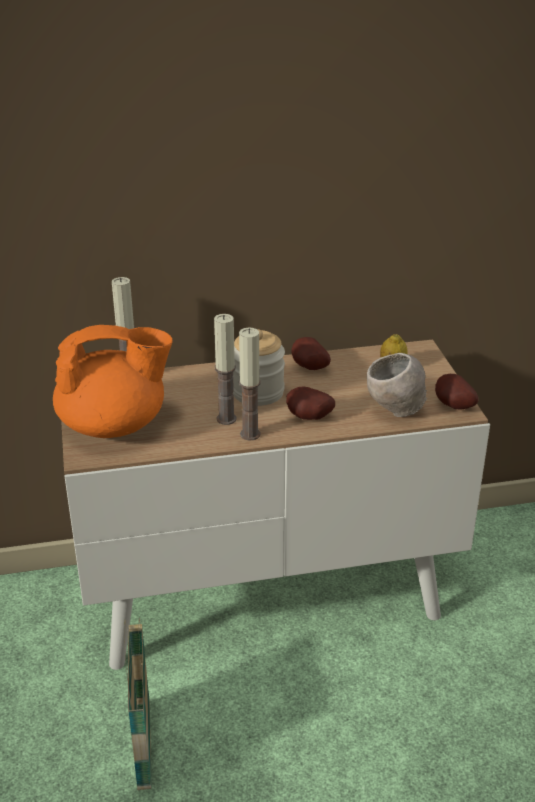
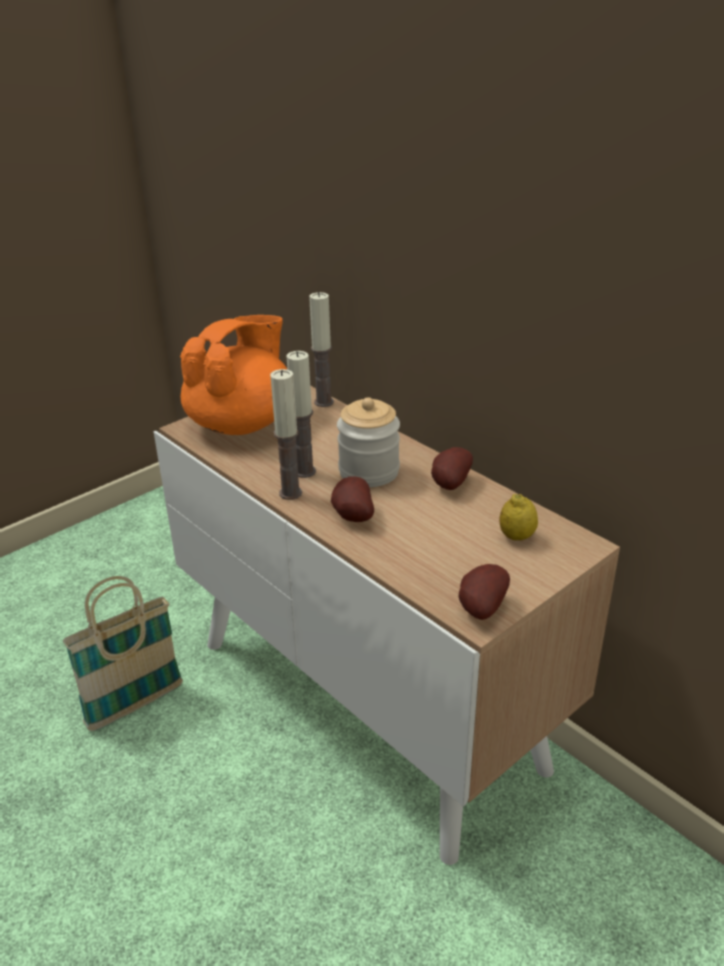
camera: 60 degrees right, 0 degrees up
(115, 425) = (242, 423): orange teapot -> orange teapot turned 105 degrees counterclockwise
(395, 411) = (423, 568): grey bowl -> none

